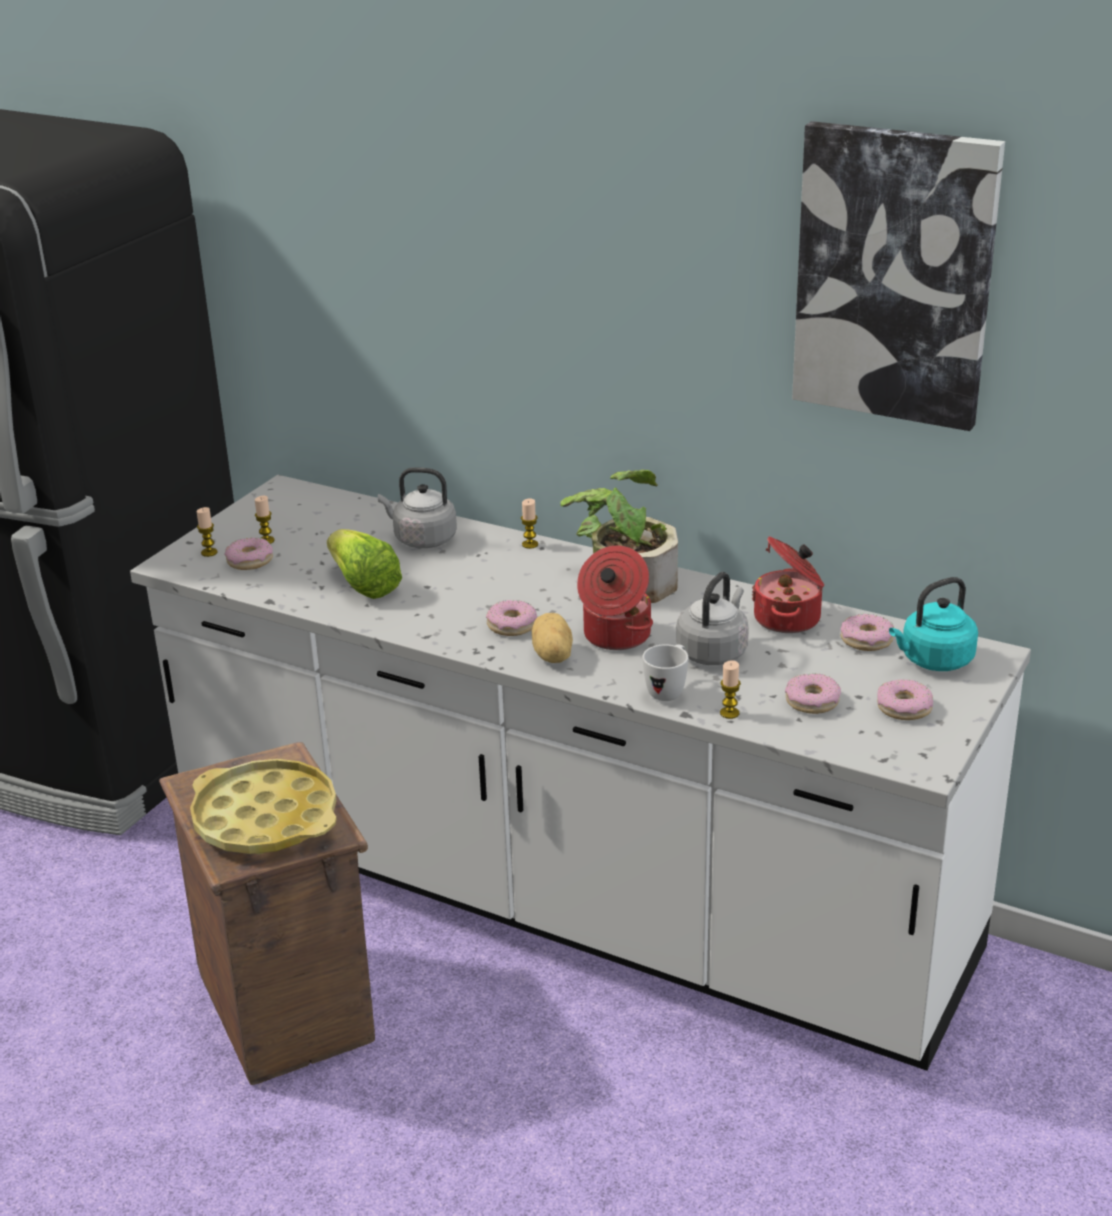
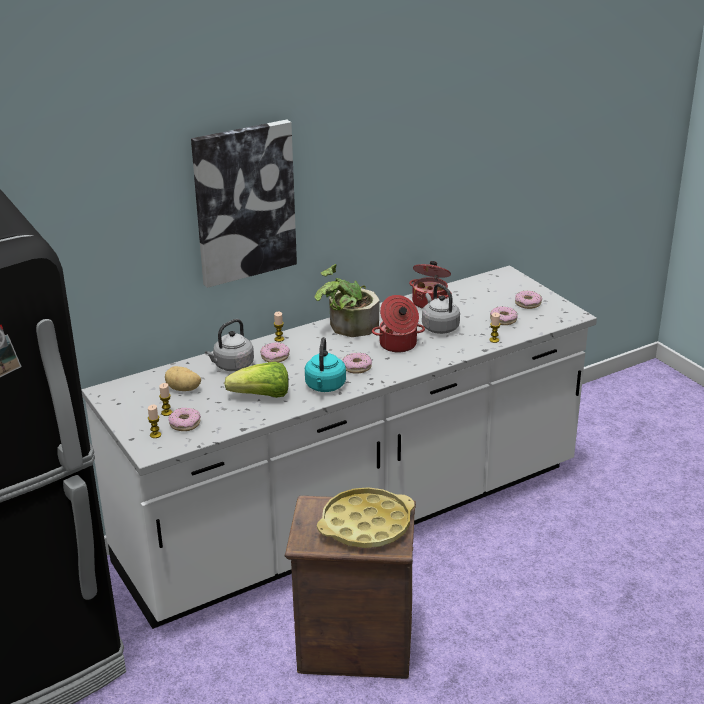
camera: 60 degrees left, 0 degrees up
(551, 656) = (398, 366): potato -> potato (183, 389)
(668, 690) = (461, 347): white mug -> none
(866, 640) = (467, 292): donut -> donut (275, 357)
(895, 275) = (442, 112): picture -> picture (244, 202)
(933, 661) = (498, 285): turquoise kettle -> turquoise kettle (325, 387)

